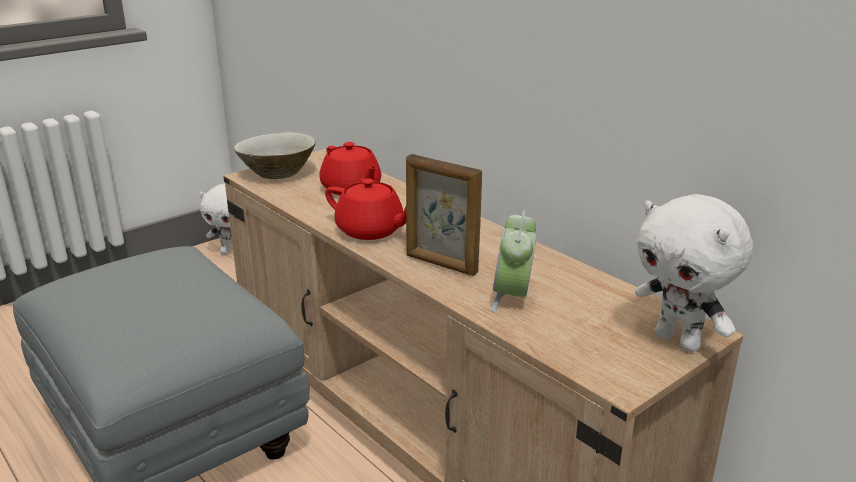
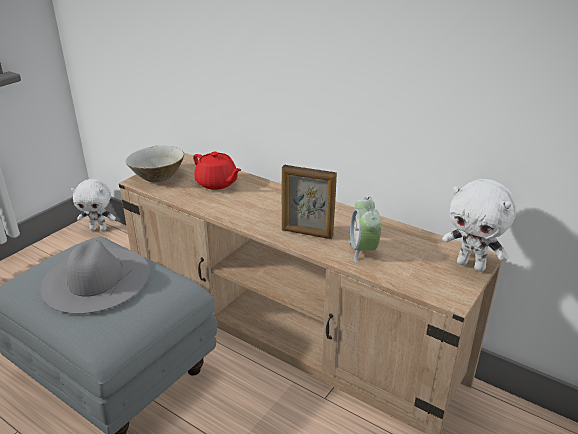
camera: 15 degrees left, 5 degrees up
(148, 292) = (96, 279): none -> grey hat
(371, 230) = (248, 214): red teapot -> none

